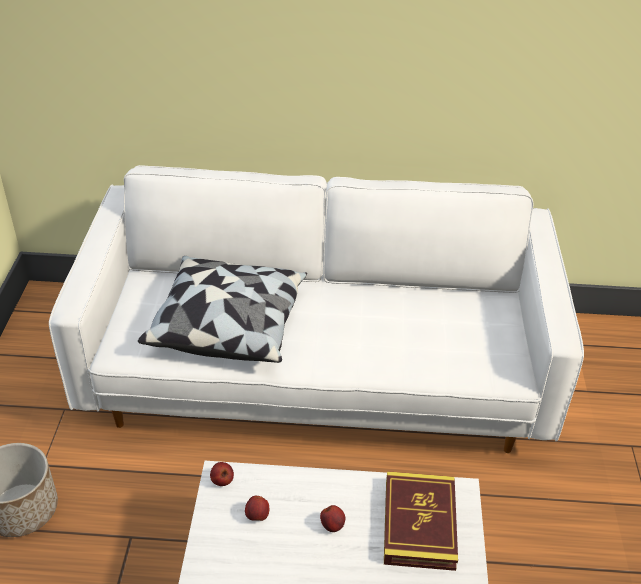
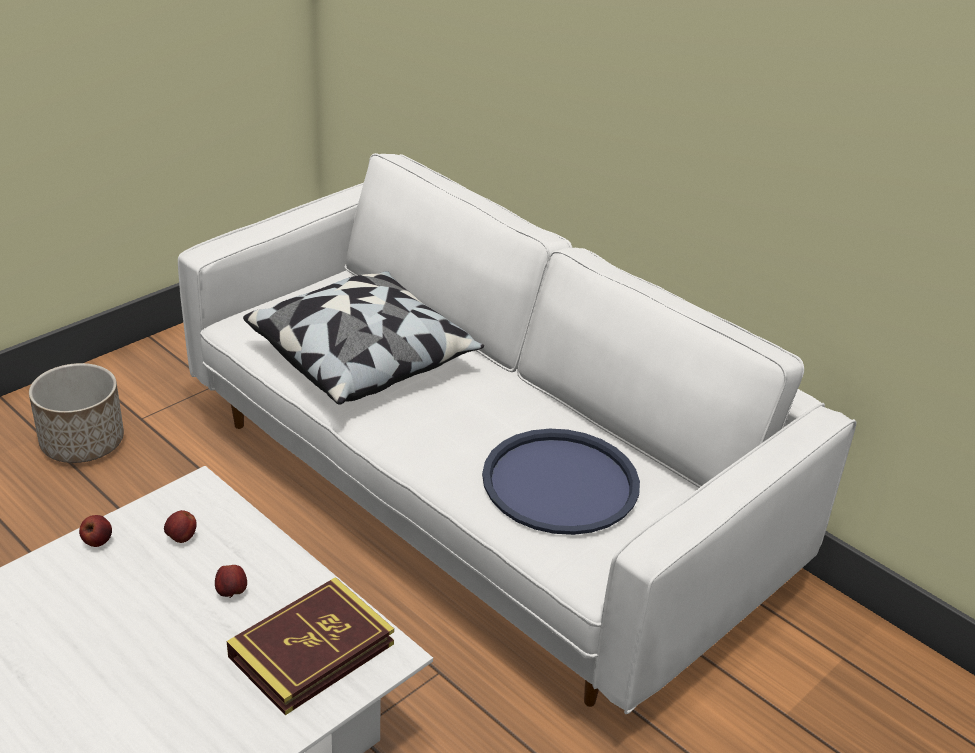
camera: 40 degrees right, 5 degrees down
(222, 481) = (194, 491): apple -> apple (97, 542)
(431, 333) = (560, 483): none -> blue tray

